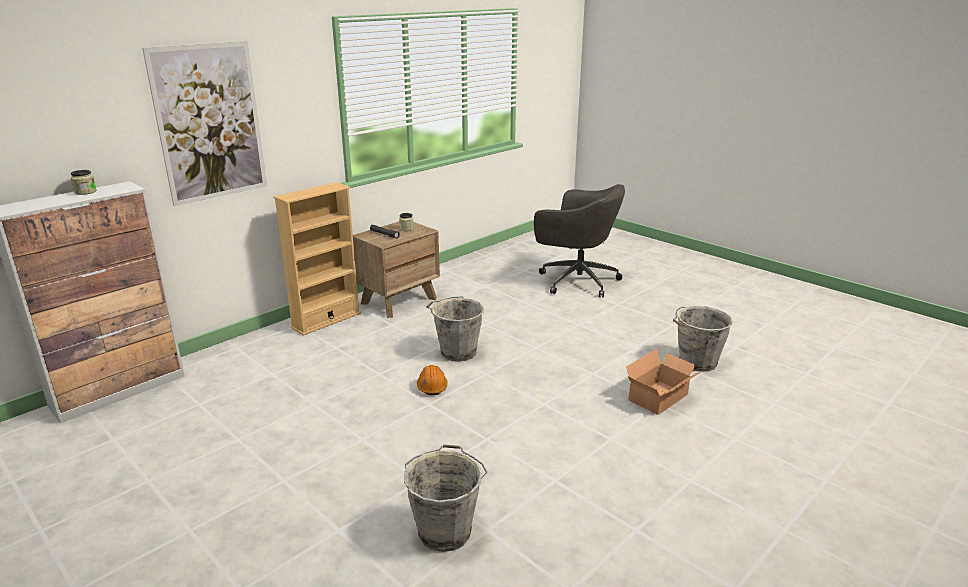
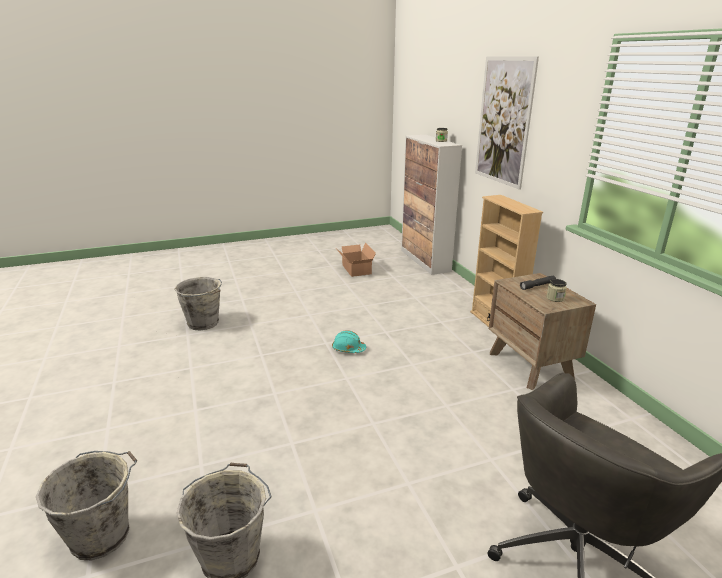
camera: 115 degrees right, 0 degrees up
(432, 386) = (348, 349): orange hard hat -> turquoise hard hat
(457, 352) = (396, 373): grey bucket -> grey bucket (103, 535)
(661, 398) = (207, 472): cardboard box -> cardboard box (355, 270)

